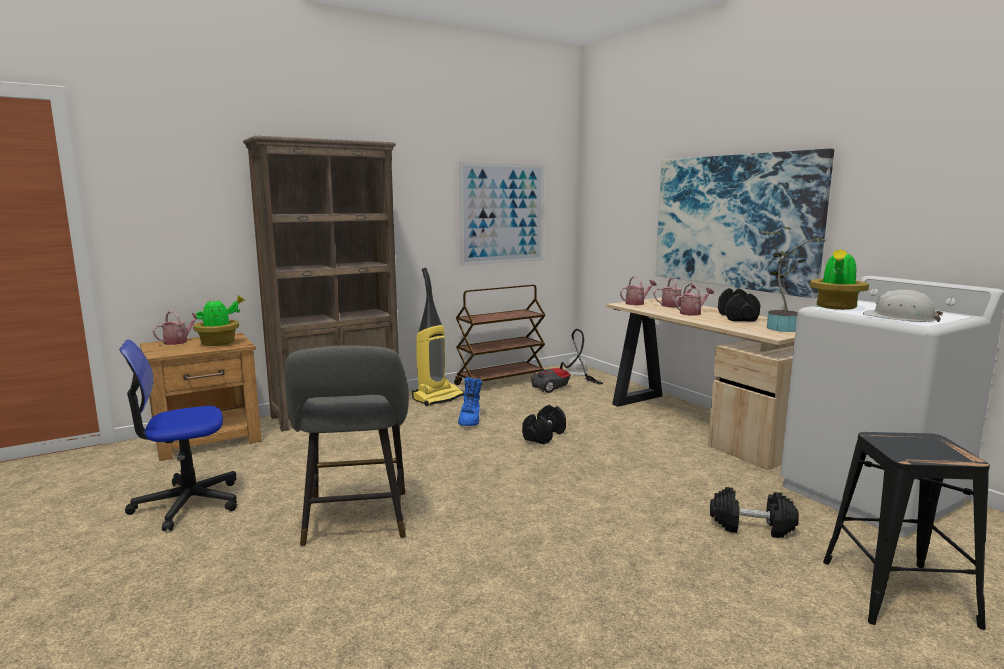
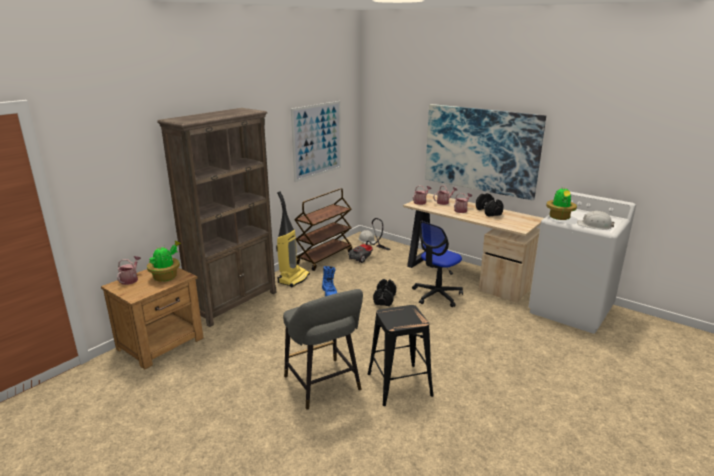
camera: 20 degrees left, 10 degrees up
(188, 503) = (203, 397): office chair -> office chair (437, 295)
(751, 527) = (528, 342): black dumbbell -> none
(782, 327) = (519, 220): potted plant -> none
(896, 591) = (604, 365): black stool -> black stool (399, 383)

